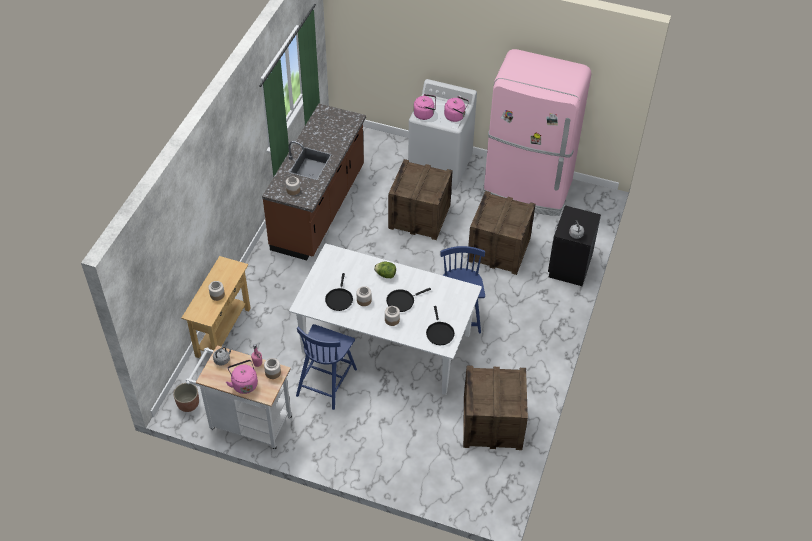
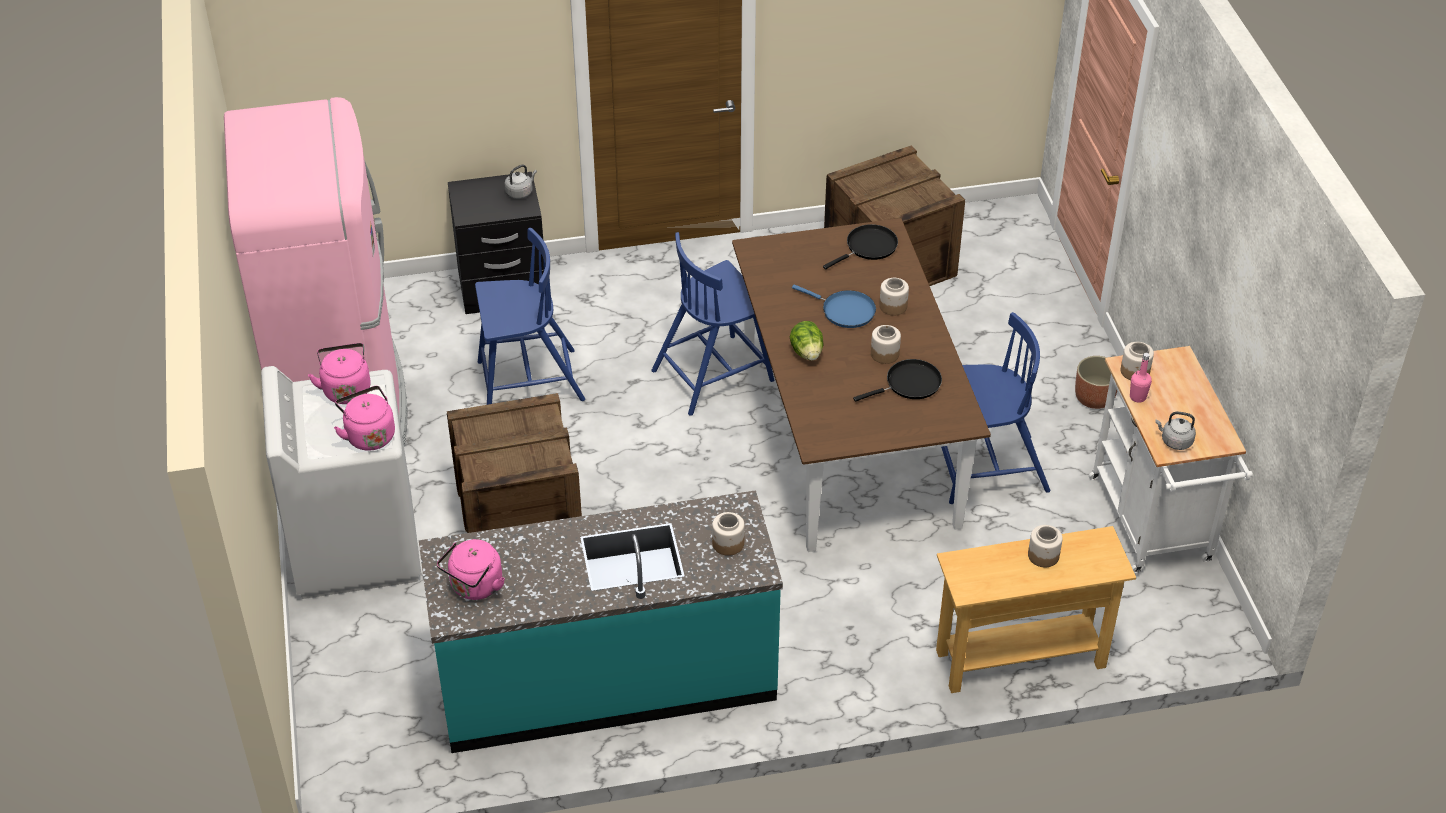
camera: 120 degrees left, 5 degrees down
(188, 404) = (1197, 619): planter -> planter (1094, 398)
(244, 384) = (1188, 393): pink kettle -> pink kettle (475, 587)
(319, 208) = (606, 680): brown counter -> turquoise counter
(386, 343) = (849, 434): white dining table -> brown dining table
(402, 301) = (844, 311): black frying pan -> blue frying pan
(498, 250) = (528, 382): crate -> blue chair

